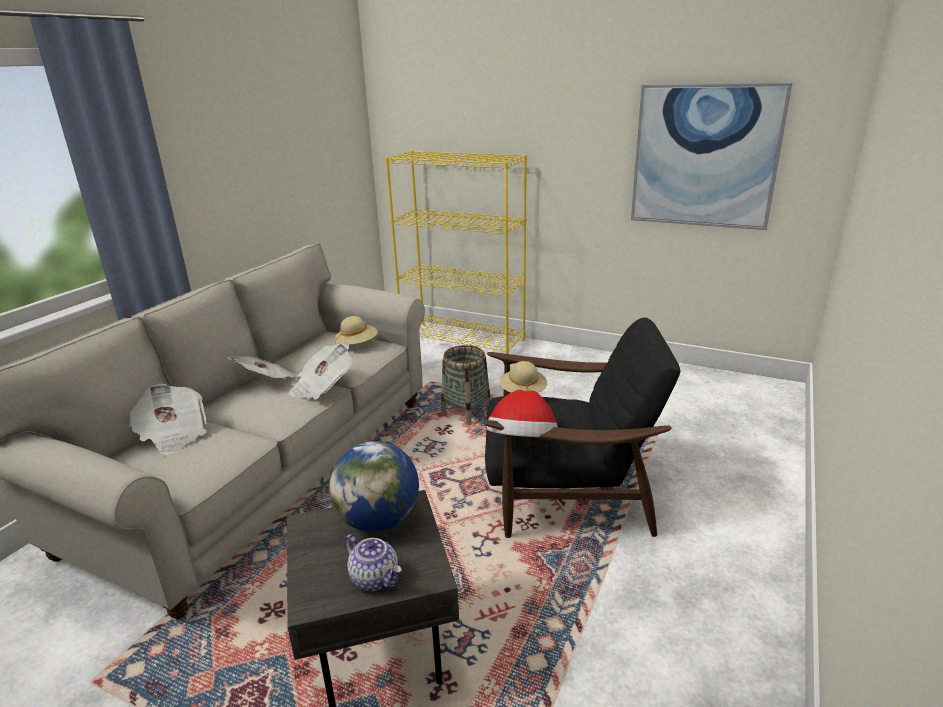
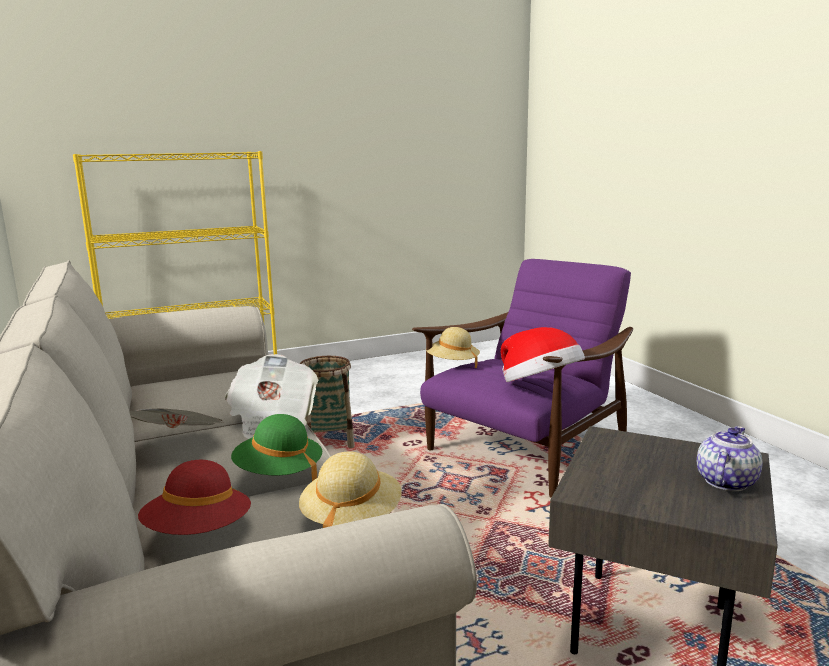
camera: 50 degrees left, 10 degrees down
(173, 435) = (198, 532): newspaper -> red hat
(251, 422) = (278, 473): none -> green hat
(357, 344) = (218, 378): beige hat -> beige hat (351, 519)
(375, 578) = (725, 481): teapot -> teapot turned 45 degrees counterclockwise
(378, 520) = (621, 456): globe -> none
(566, 492) = (525, 450): black armchair -> purple armchair
(705, 156) = (423, 146): picture -> none

